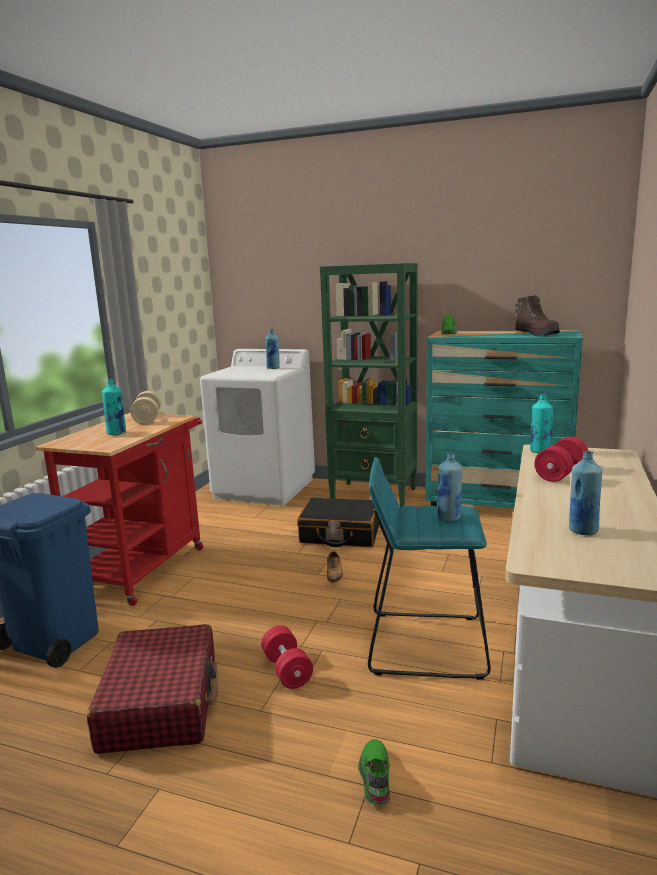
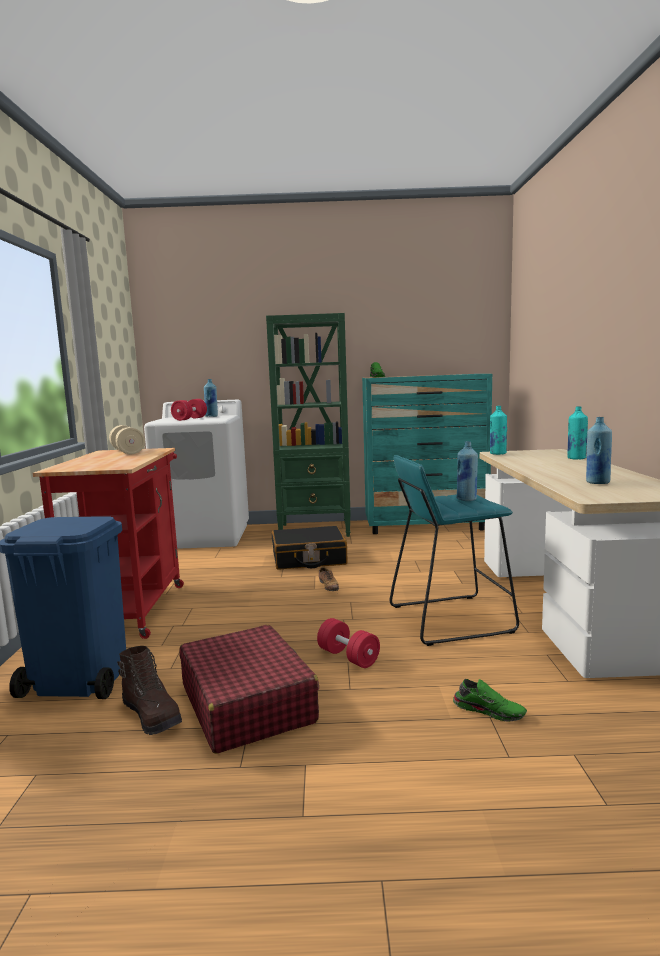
camera: 20 degrees left, 5 degrees down
(117, 433) = (113, 460): turquoise bottle -> turquoise bottle (576, 458)
(374, 777) = (489, 710): green shoe -> green shoe turned 135 degrees clockwise
(536, 334) = (451, 374): brown boot -> brown boot (152, 715)
(560, 473) = (533, 461): red dumbbell -> red dumbbell (190, 419)

